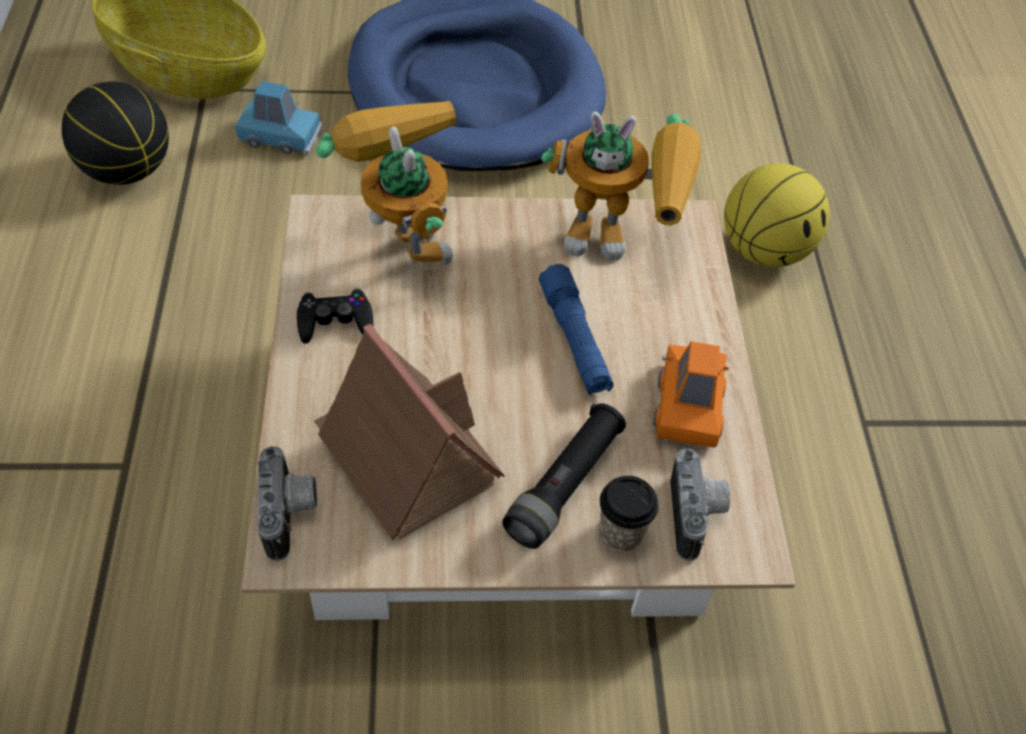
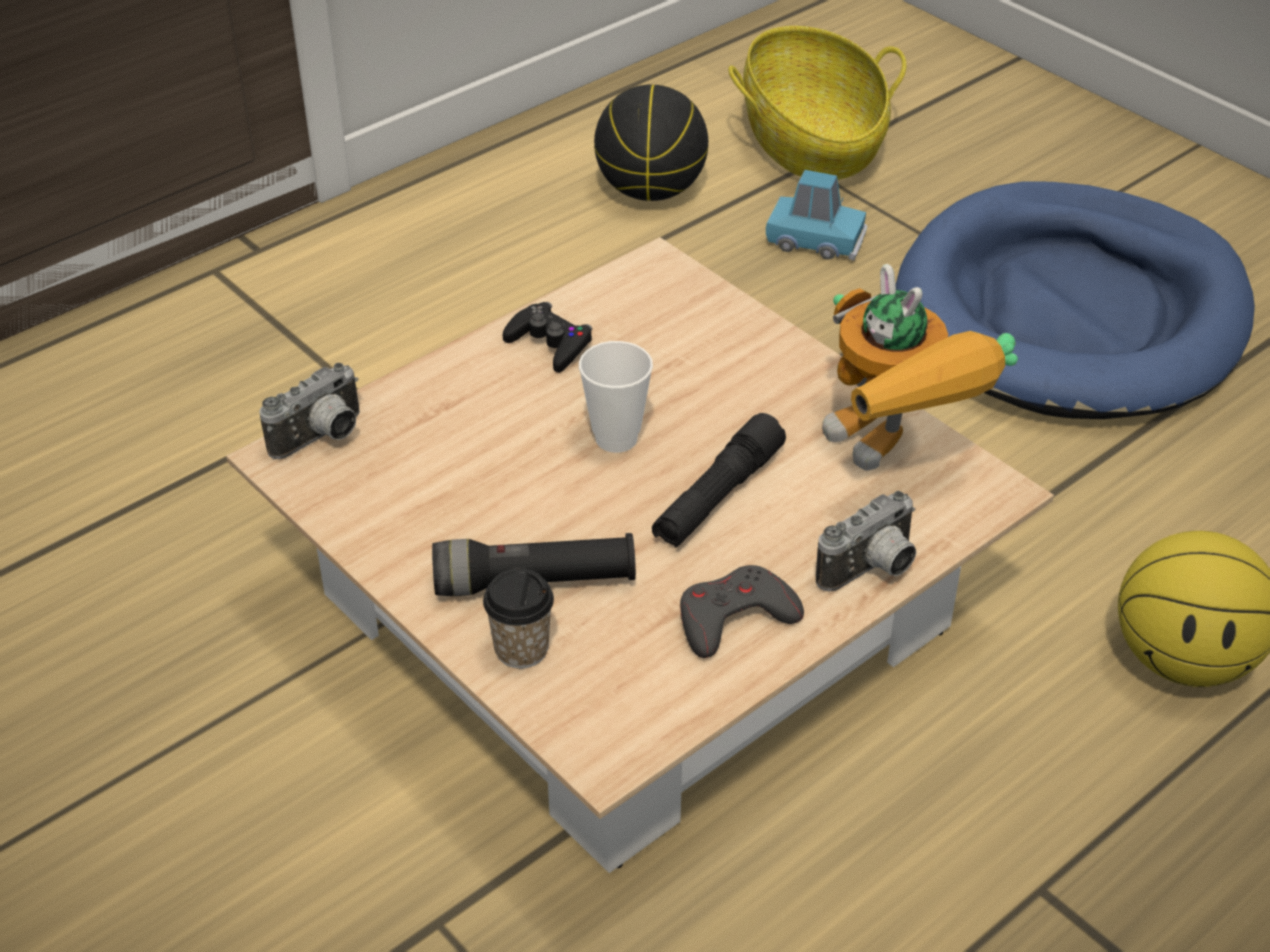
camera: 55 degrees right, 10 degrees down
(280, 136) = (816, 240): blue toy car -> blue toy car turned 45 degrees counterclockwise
(400, 236) = (698, 322): toy robot -> none
(405, 456) = (452, 467): toy house -> none
(469, 352) = (616, 438): none -> cup
(574, 340) = (718, 496): blue flashlight -> black flashlight
(688, 406) = (734, 618): orange toy car -> grey game controller
(696, 516) = (601, 694): camera -> camera (872, 570)

